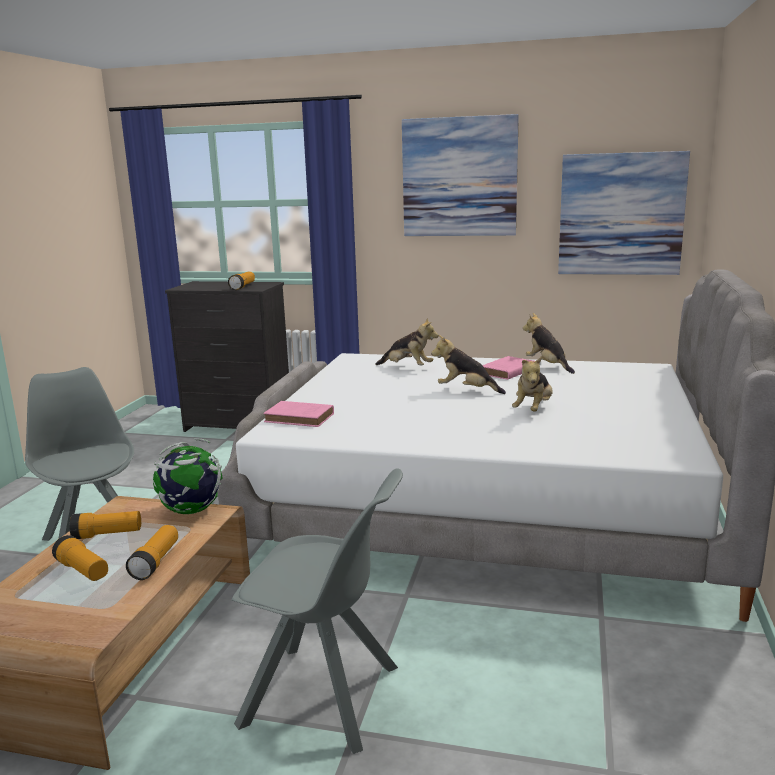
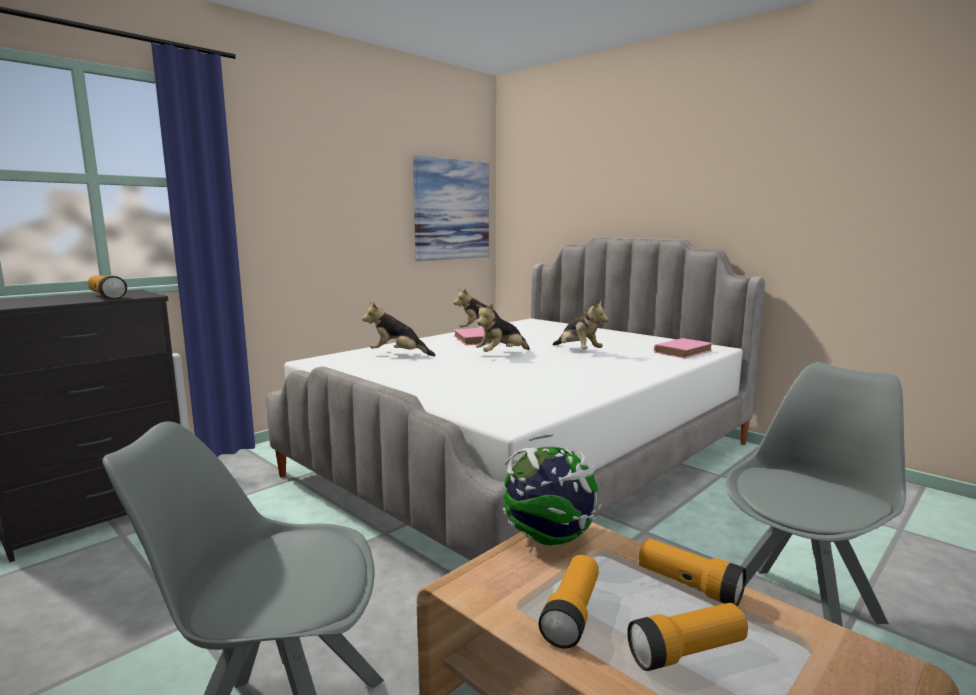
camera: 60 degrees left, 5 degrees down
(301, 418) = (479, 404): pink book -> pink book (684, 351)
(407, 368) = (398, 355): plush toy -> plush toy turned 135 degrees counterclockwise
(459, 177) = (332, 167): picture -> none

